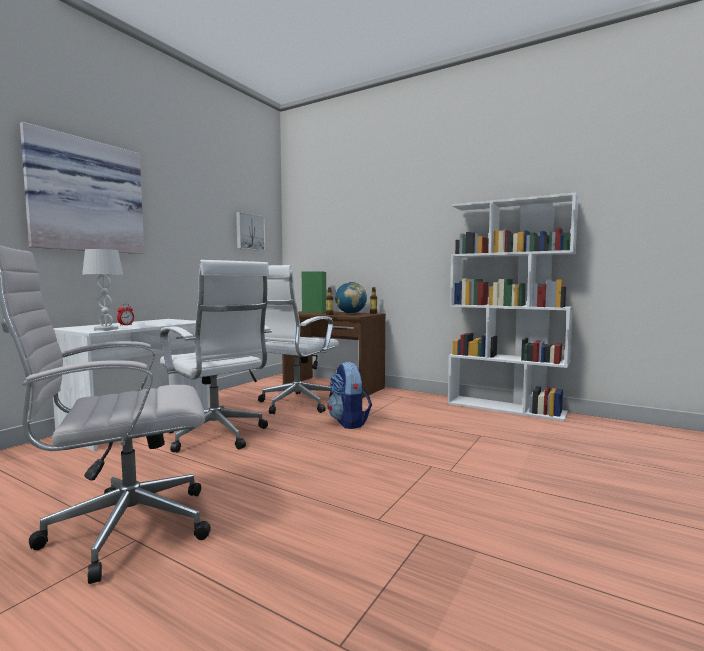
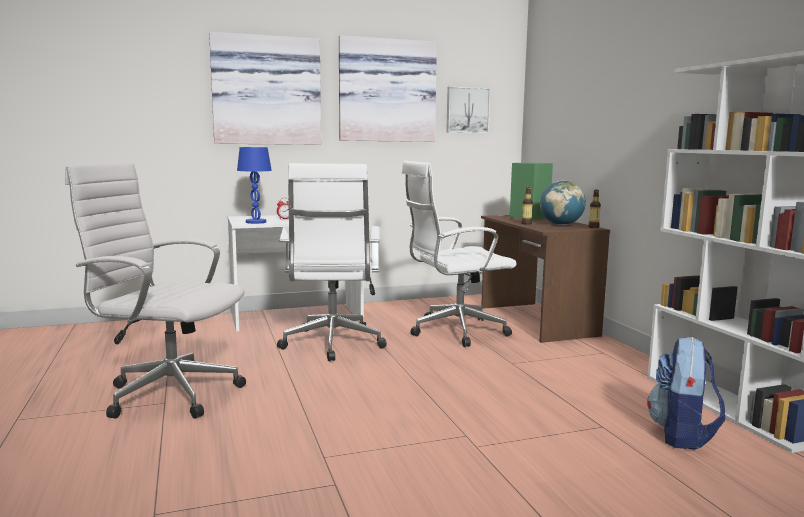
camera: 40 degrees right, 5 degrees up
(106, 329) = (256, 222): white table lamp -> blue table lamp
(193, 210) = (386, 91): none -> picture
(349, 422) = (473, 365): backpack -> backpack (682, 435)

